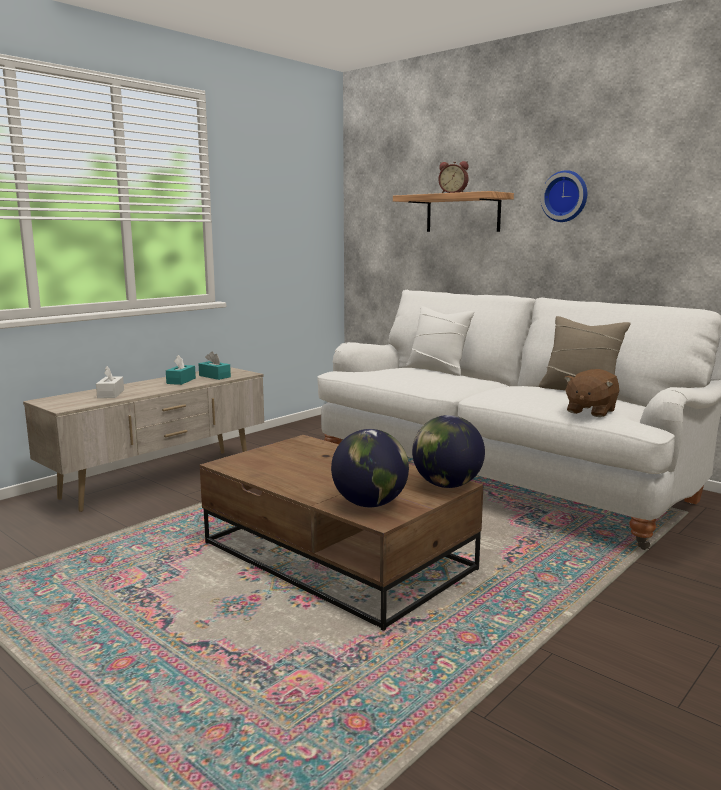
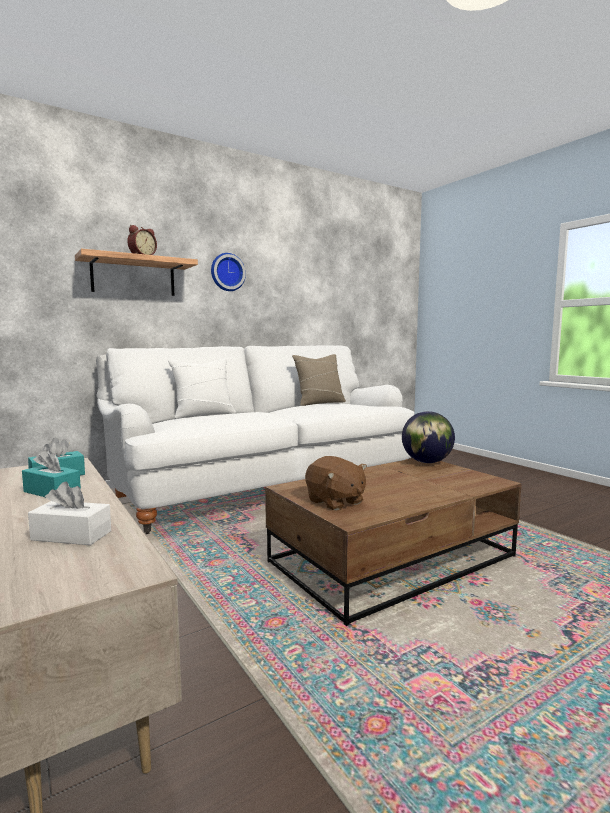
camera: 75 degrees left, 5 degrees down
(370, 504) = (468, 481): globe -> none
(590, 411) = (367, 407): brown plush toy -> brown plush toy (335, 502)

